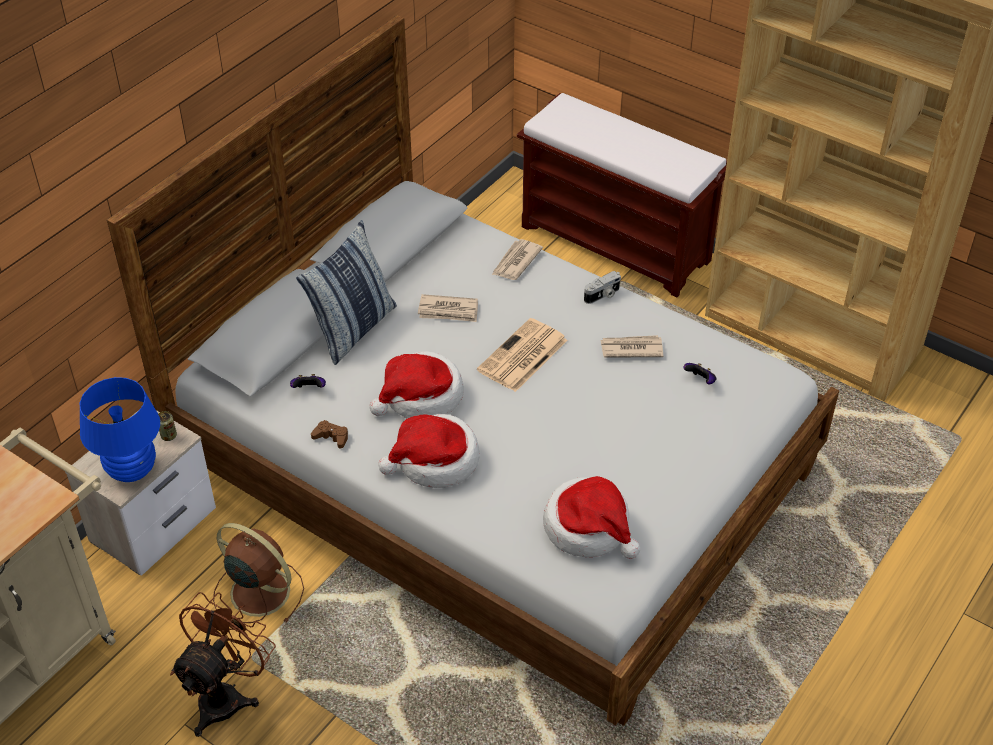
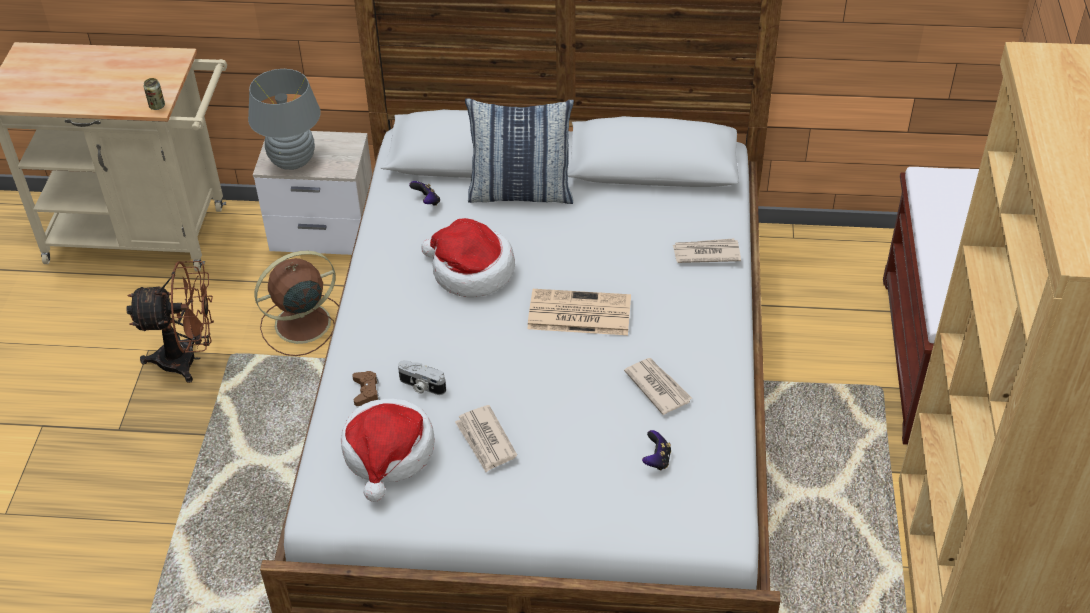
camera: 60 degrees right, 0 degrees up
(132, 470) = (292, 161): blue table lamp -> grey table lamp
(168, 436) = (342, 162): can -> can (157, 106)
(258, 591) = (300, 324): brown fan -> brown fan turned 120 degrees counterclockwise
(331, 437) = (382, 240): brown game controller -> brown game controller (366, 391)
(435, 461) = (400, 315): hat -> none
(448, 311) = (597, 239): newspaper -> newspaper (485, 441)
(603, 295) = (716, 334): camera -> camera (421, 386)

